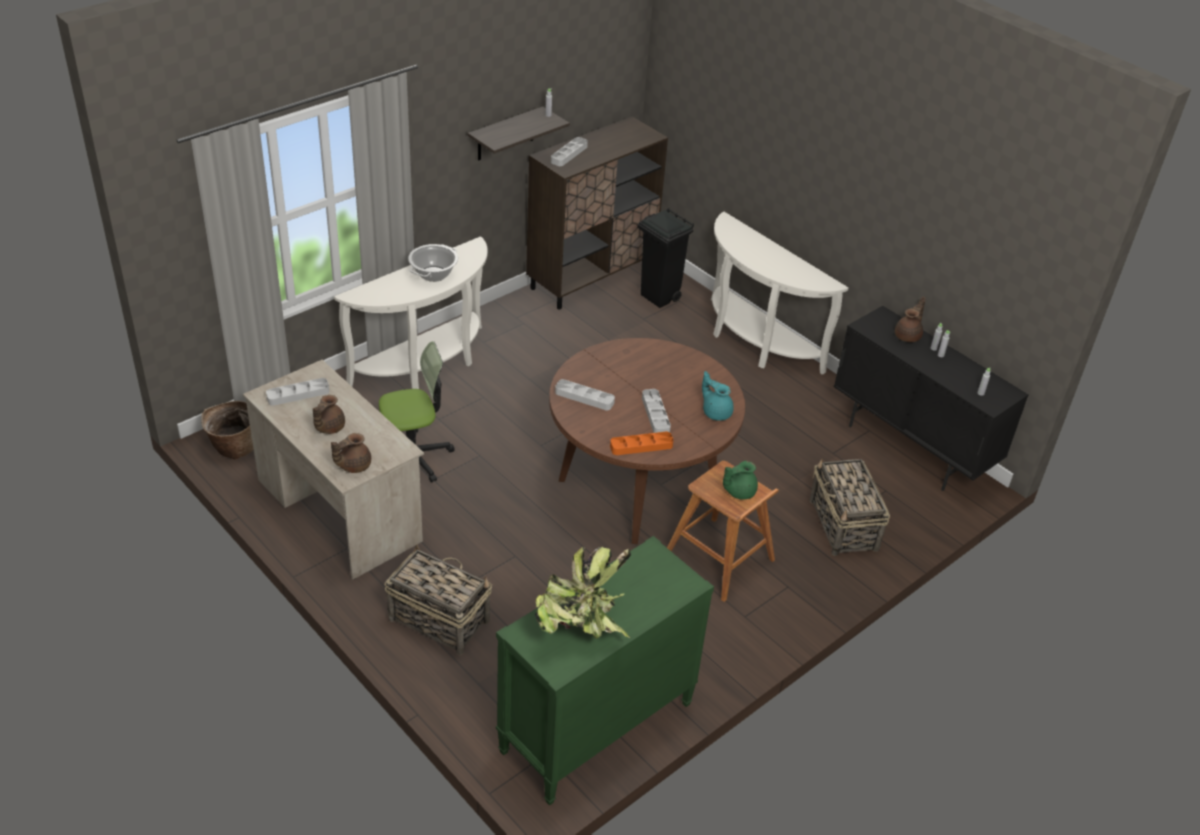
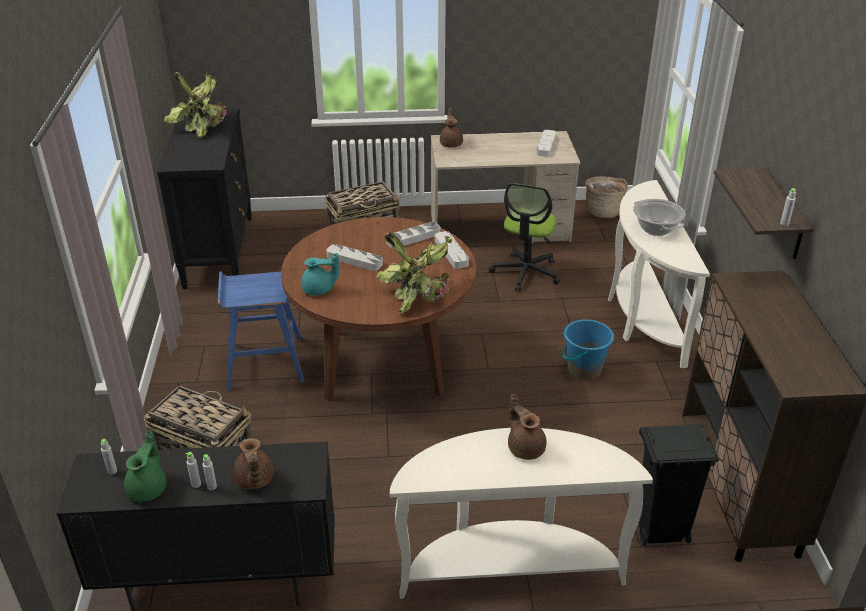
camera: 130 degrees right, 5 degrees down
(328, 427) = (498, 146): brown teapot -> brown teapot (525, 447)
(532, 373) = (584, 369): none -> blue bucket
(569, 154) = (771, 296): grey tray -> grey tray (451, 252)
(596, 728) = (218, 251): green dresser -> black dresser
(641, 446) = (330, 239): orange tray -> none
(661, 358) = (419, 295): none -> potted plant
(719, 559) = (263, 362): brown stool -> blue stool
(738, 491) = (247, 290): green teapot -> green teapot (149, 488)

